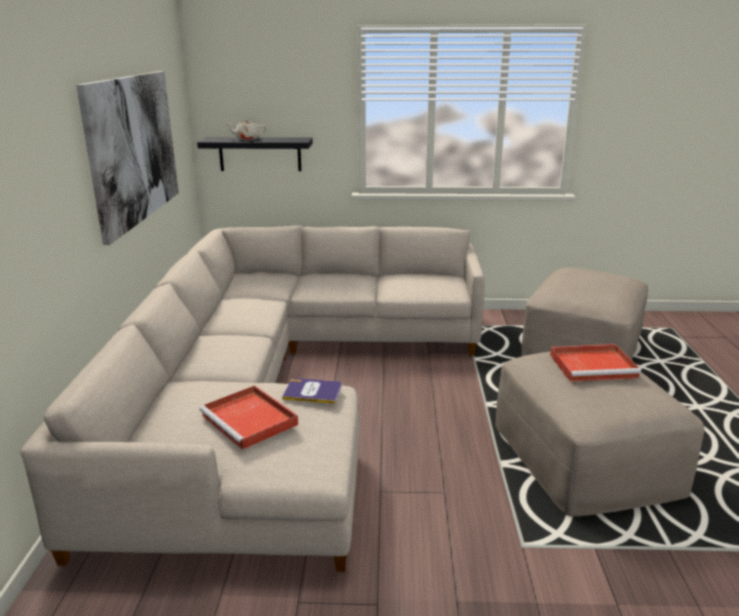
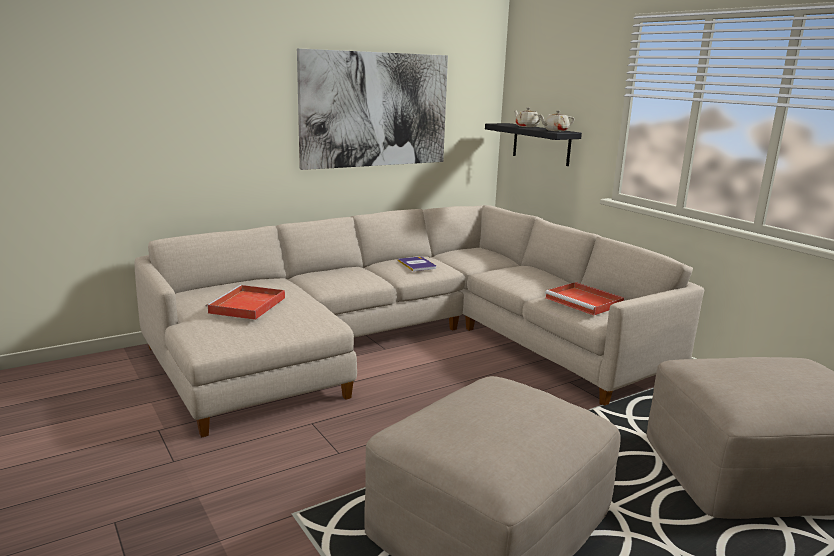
camera: 55 degrees right, 5 degrees down
(291, 139) = (555, 130): none -> beige teapot
(313, 392) = (313, 314): book -> book (417, 264)
(594, 366) = (518, 410): red tray -> red tray (585, 302)

